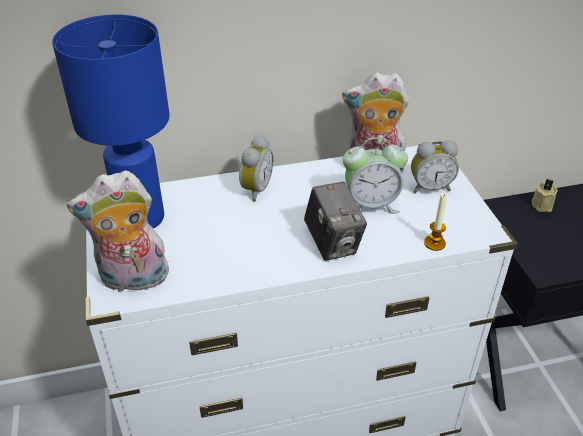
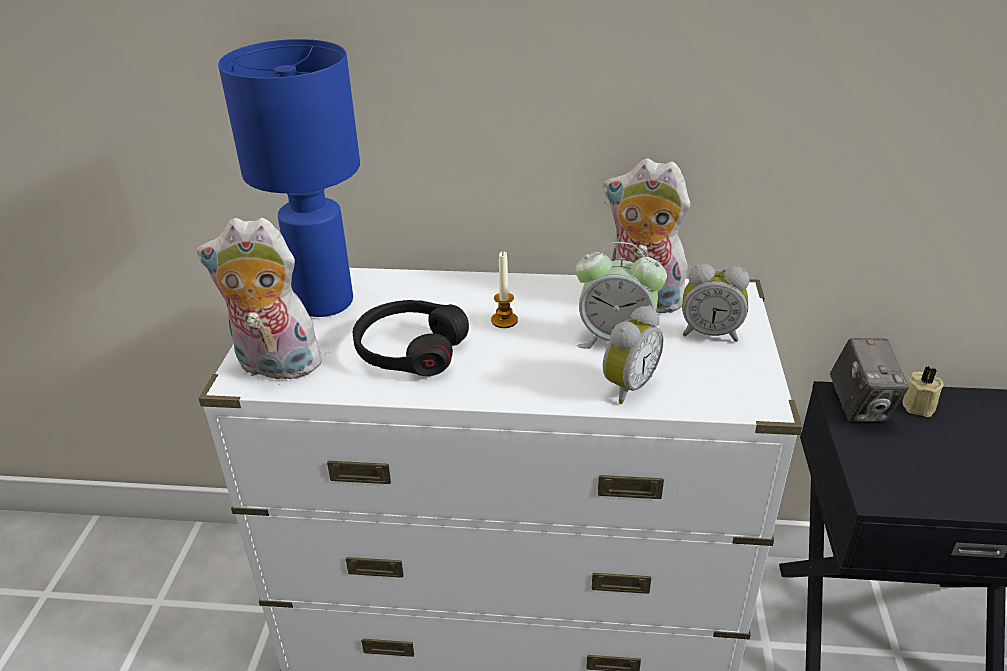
camera: 20 degrees right, 5 degrees down
(230, 244) = (410, 350): none -> black headphones
(254, 190) = (475, 295): alarm clock -> alarm clock (626, 386)
(333, 243) = (538, 375): camera -> camera (859, 406)
(434, 243) = (677, 402): candle -> candle (504, 320)

